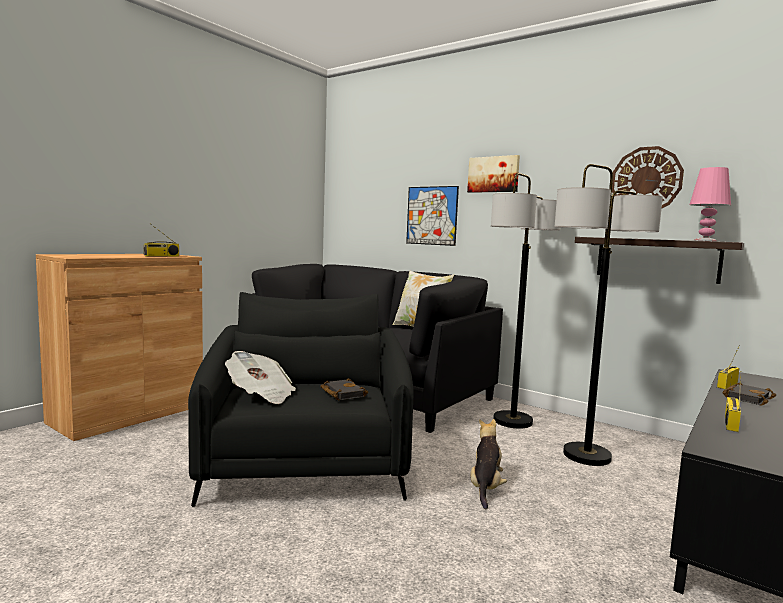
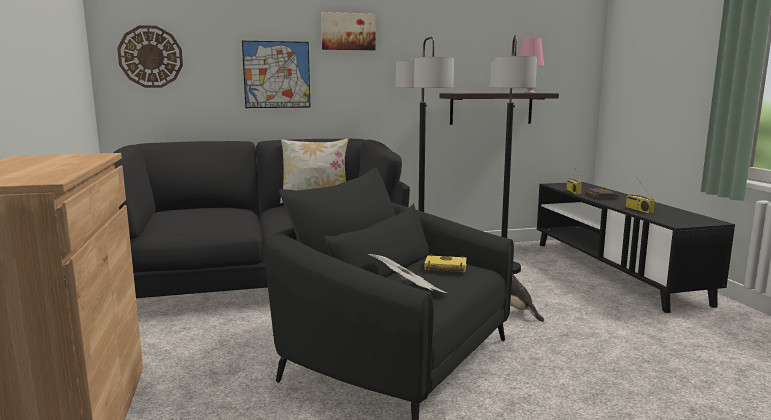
camera: 50 degrees left, 5 degrees up
(161, 256) = (86, 159): radio -> none
(341, 393) = (444, 268): black book -> yellow book
(646, 180) = (481, 44): wall clock -> wall clock (150, 57)

